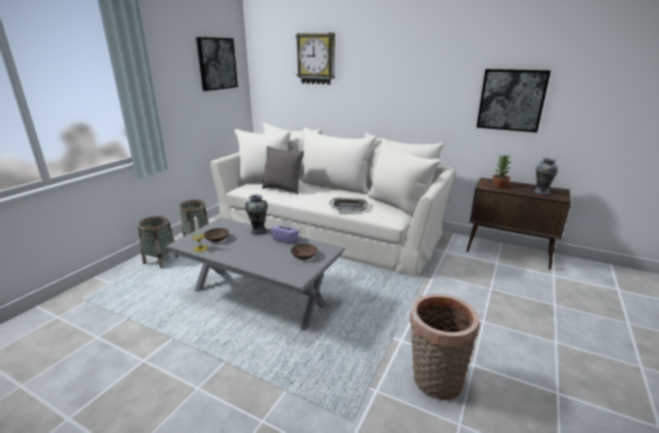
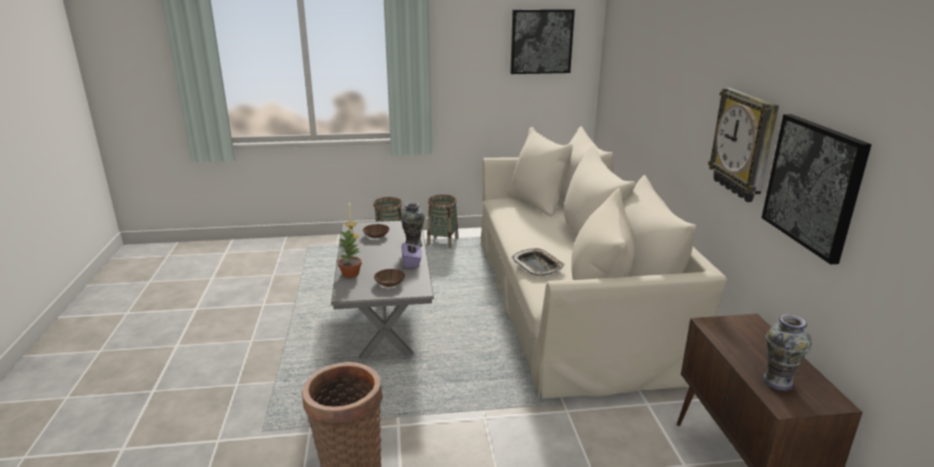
camera: 55 degrees right, 0 degrees up
(283, 189) = (528, 218): grey pillow -> none
(316, 59) = (645, 49): wall clock -> wall clock (744, 144)
(499, 186) = (739, 336): potted plant -> potted plant (350, 274)

